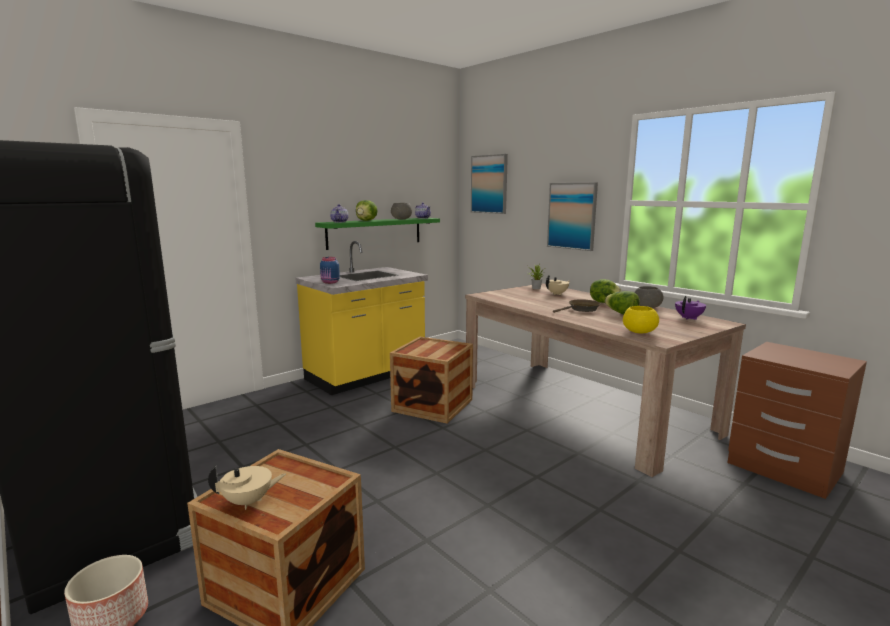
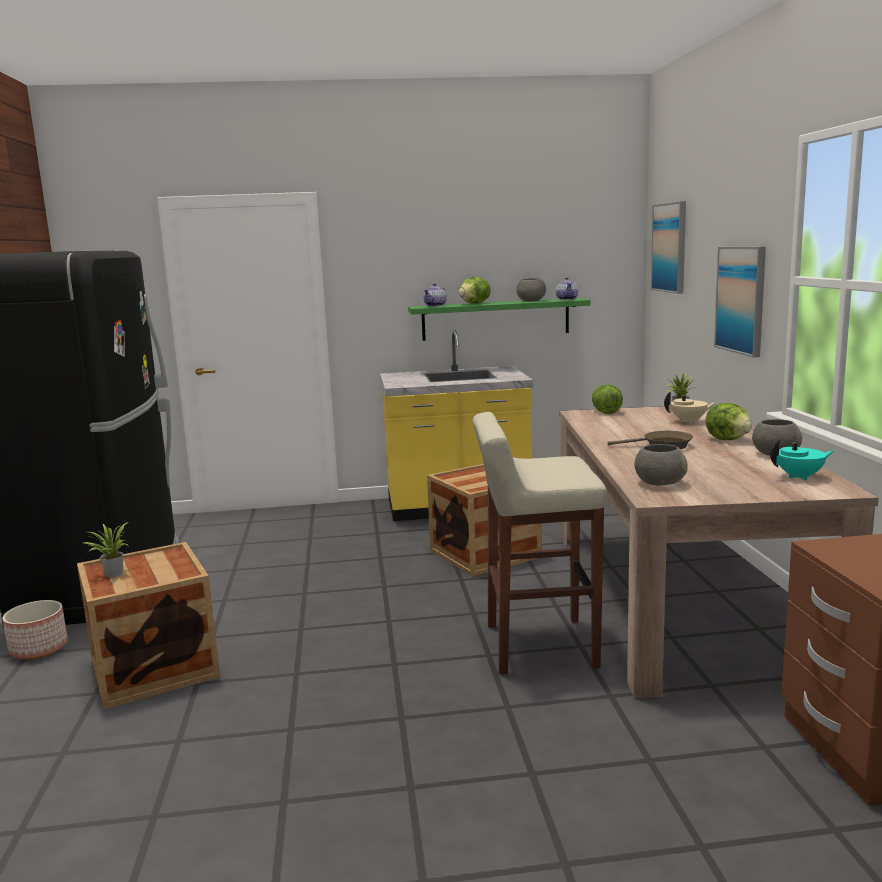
camera: 35 degrees right, 0 degrees up
(248, 502) = (112, 573): beige teapot -> potted plant
(330, 282) = (398, 382): blue jar -> none
(556, 460) = (538, 646): none -> beige stool
(621, 313) = (707, 457): lettuce -> lettuce (604, 411)
(638, 332) = (659, 483): yellow bowl -> grey bowl
(689, 318) = (800, 477): purple teapot -> turquoise teapot

